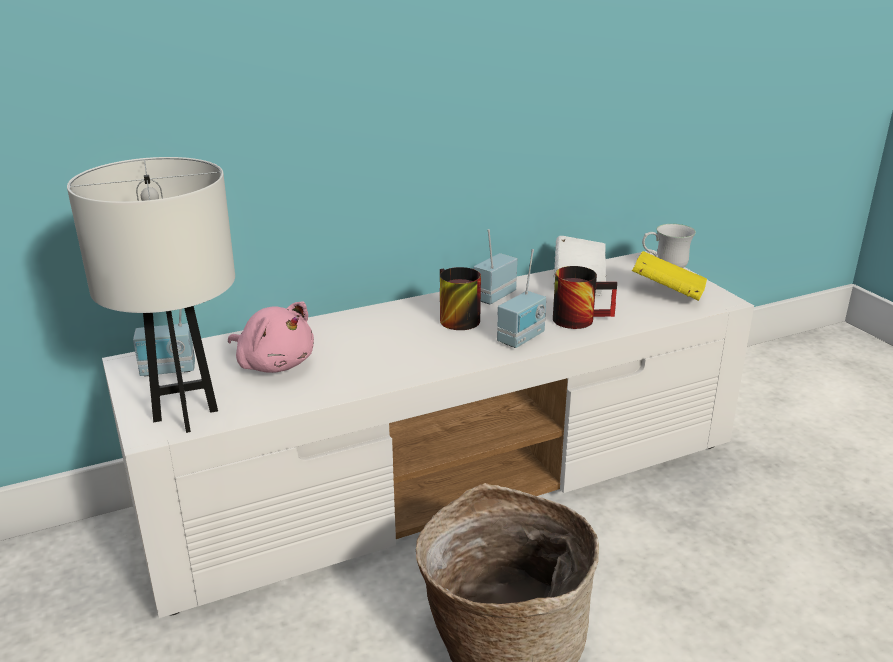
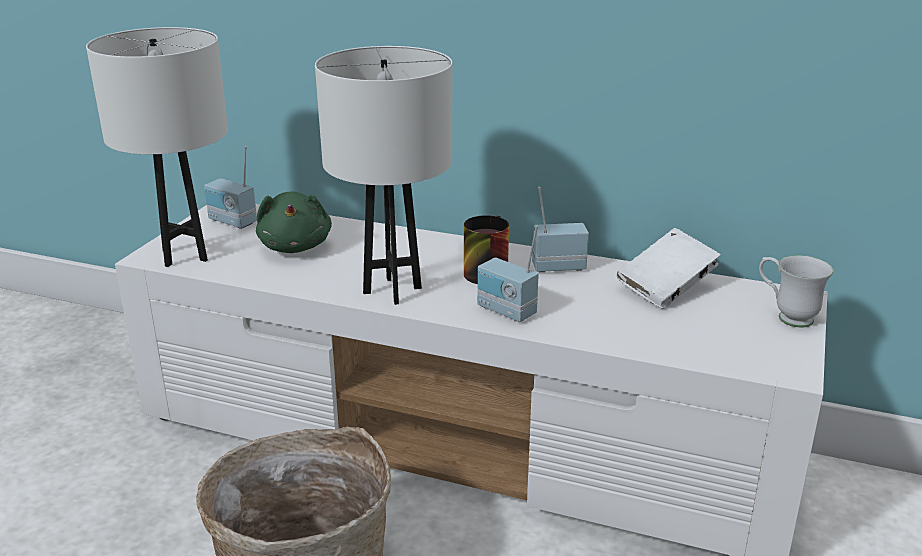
camera: 45 degrees right, 0 degrees up
(274, 364) = (295, 246): pink plush toy -> green plush toy
(420, 360) = (392, 290): none -> white table lamp
(522, 338) = (505, 312): radio -> radio turned 45 degrees clockwise
(580, 318) = (595, 319): mug -> none
(667, 294) = (739, 338): yellow book -> none

